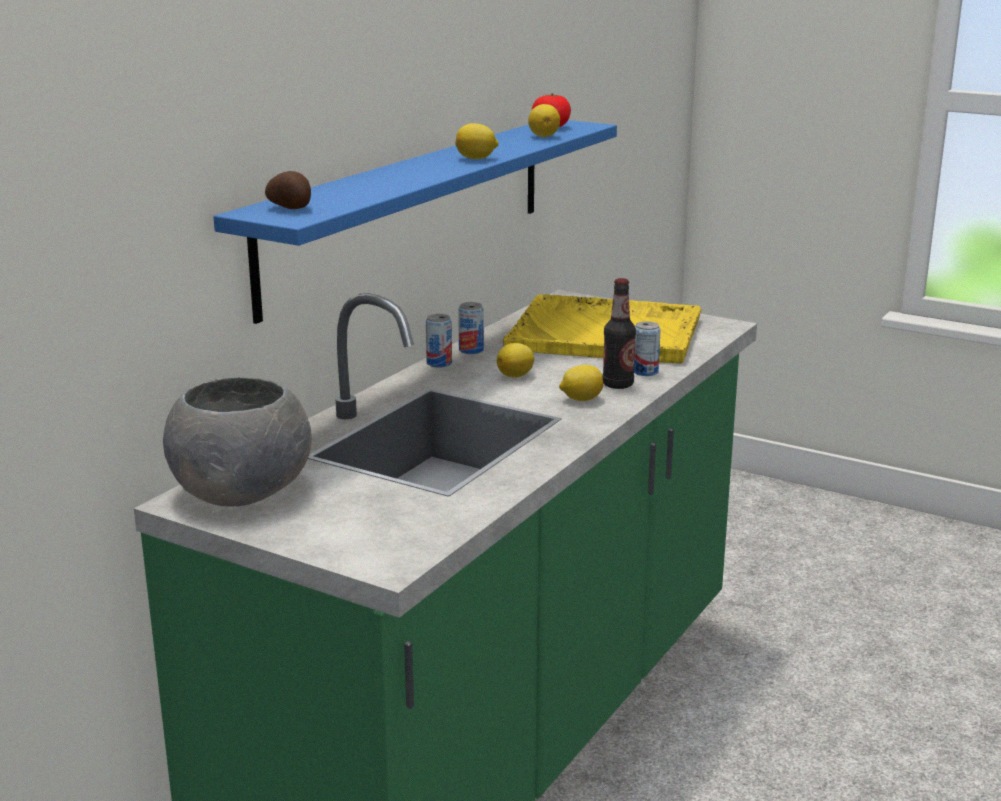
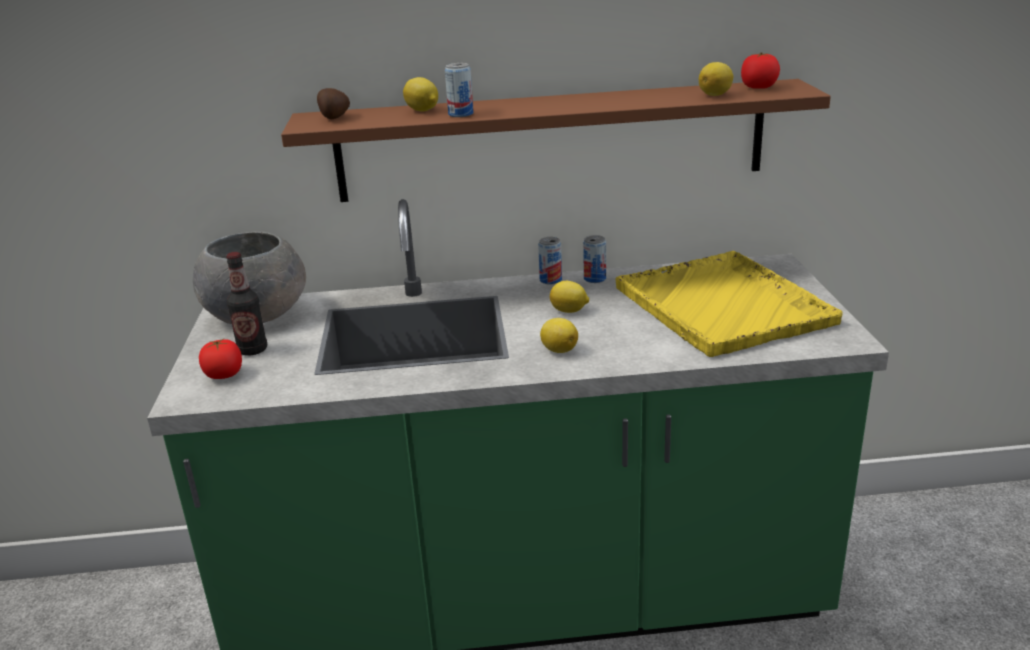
camera: 55 degrees right, 5 degrees up
(368, 536) = (224, 375): none -> tomato
(411, 209) = (551, 141): blue shelf -> brown shelf
(476, 158) = (583, 105): lemon -> lemon (422, 111)
(617, 385) = (614, 351): bottle -> bottle (252, 350)
(645, 372) = (662, 351): can -> can (460, 114)

